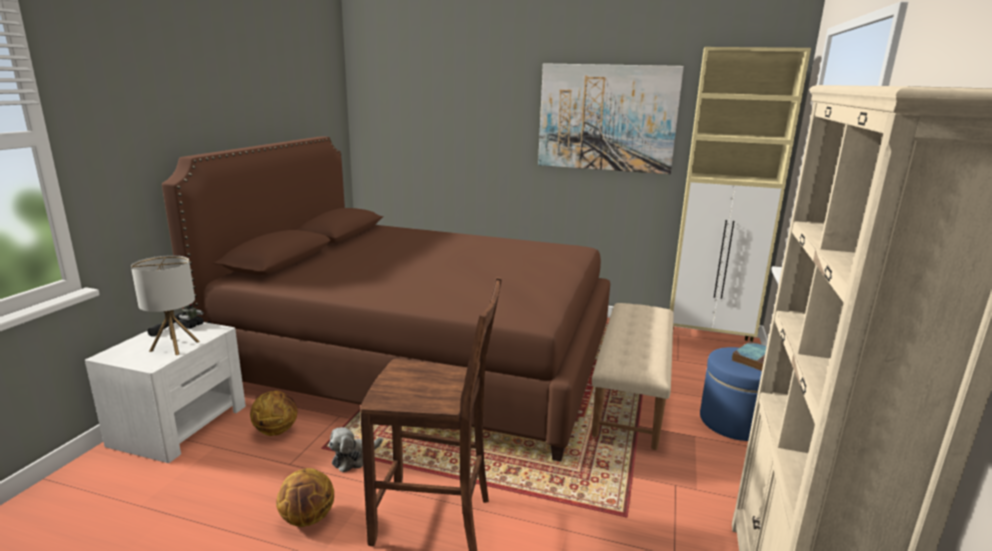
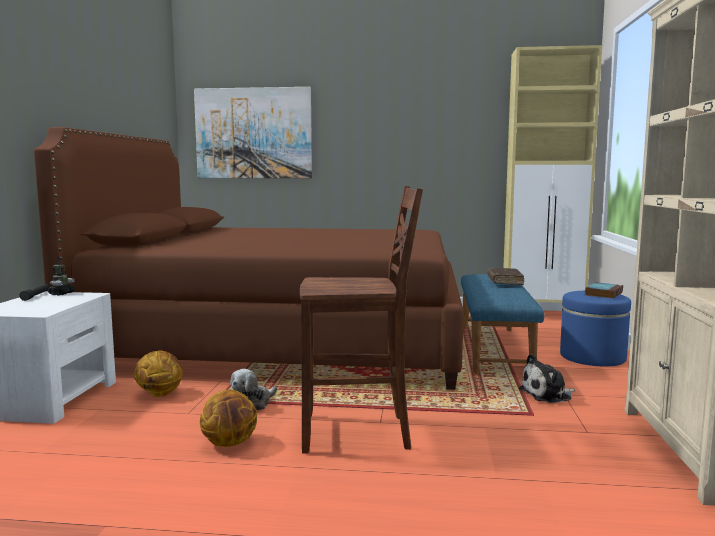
camera: 10 degrees left, 10 degrees down
(174, 346) = (55, 304): table lamp -> none
(607, 118) = (431, 118): picture -> picture (253, 133)
(630, 395) = (493, 349): beige bench -> blue bench
(651, 325) = (504, 281): none -> brown book
(657, 483) = (547, 394): none -> plush toy

